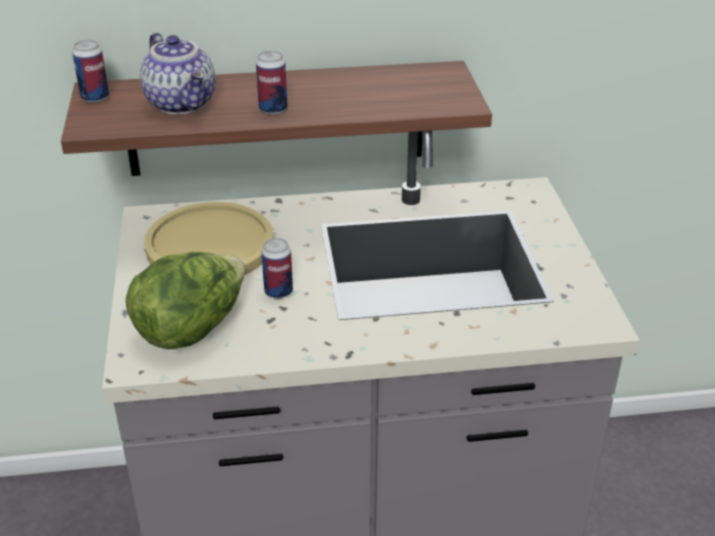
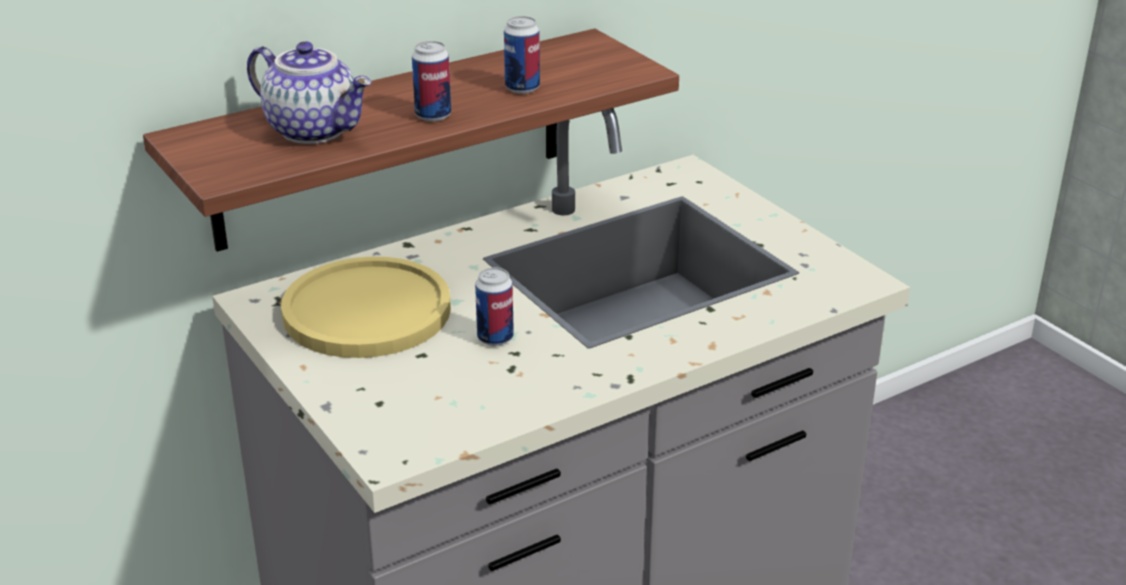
camera: 25 degrees left, 5 degrees down
(95, 98) = (193, 145): can -> can (522, 88)
(192, 328) = (426, 401): lettuce -> none

